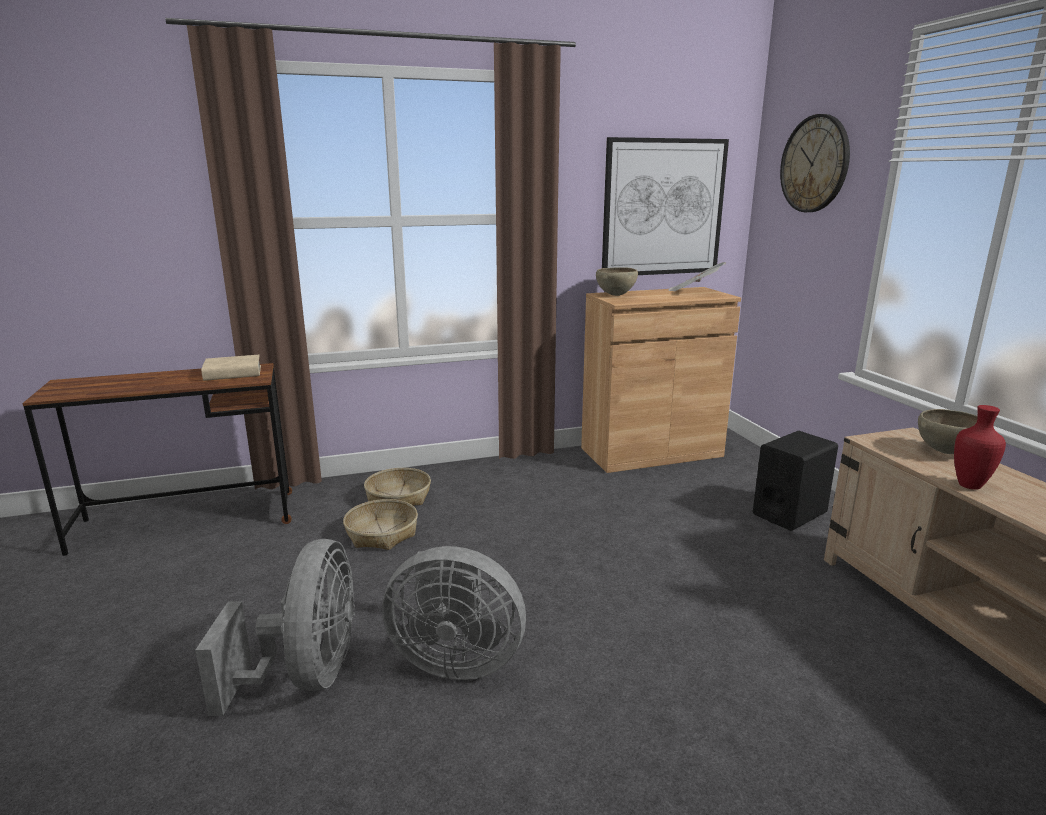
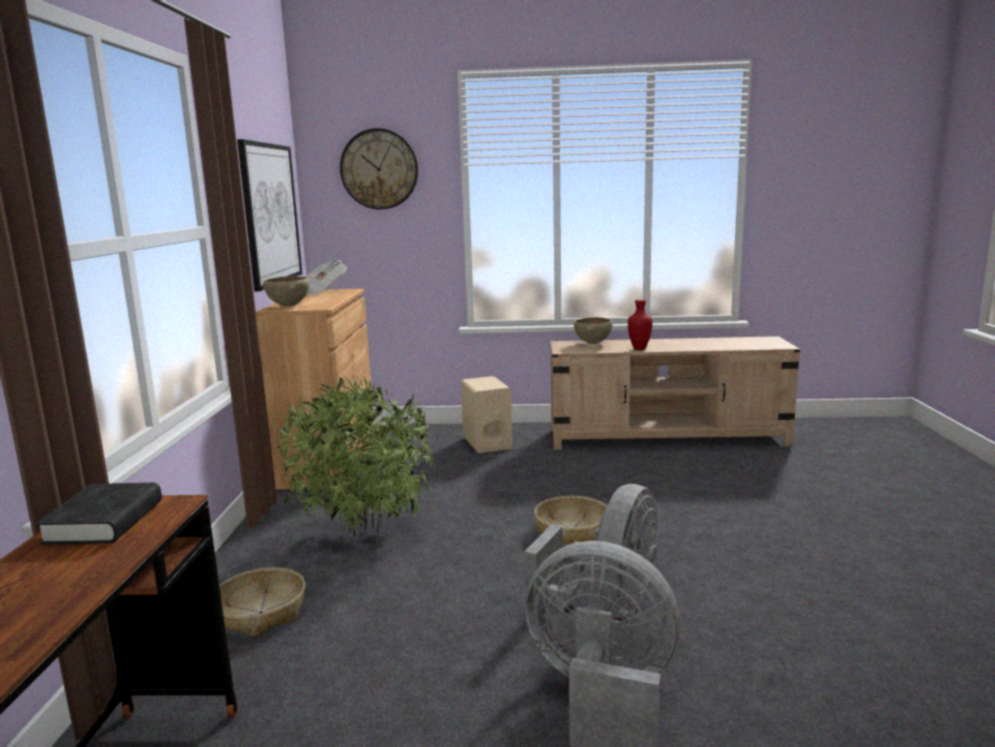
camera: 70 degrees left, 5 degrees down
(233, 373) = (105, 522): beige book -> black book
(381, 533) = (345, 632): basket -> basket (572, 530)
(531, 501) = (364, 532): none -> potted plant
(789, 513) = (487, 443): black speaker -> beige speaker

